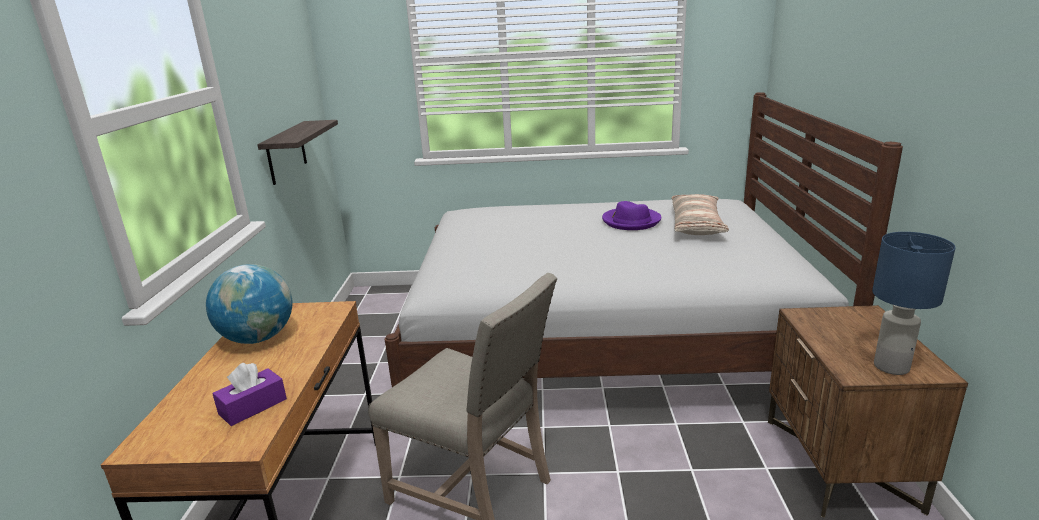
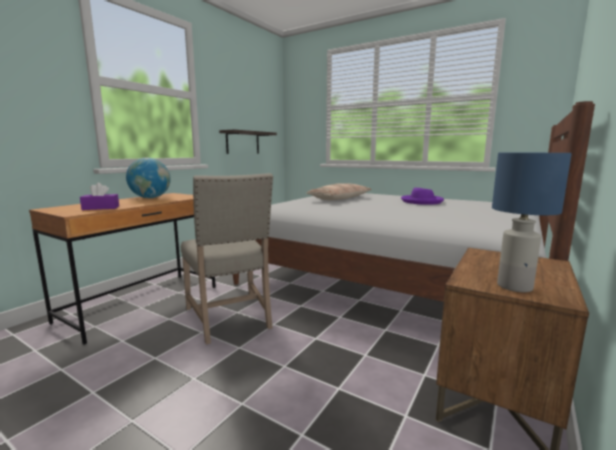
camera: 30 degrees right, 10 degrees down
(696, 225) = (467, 207): pillow -> pillow (340, 199)

